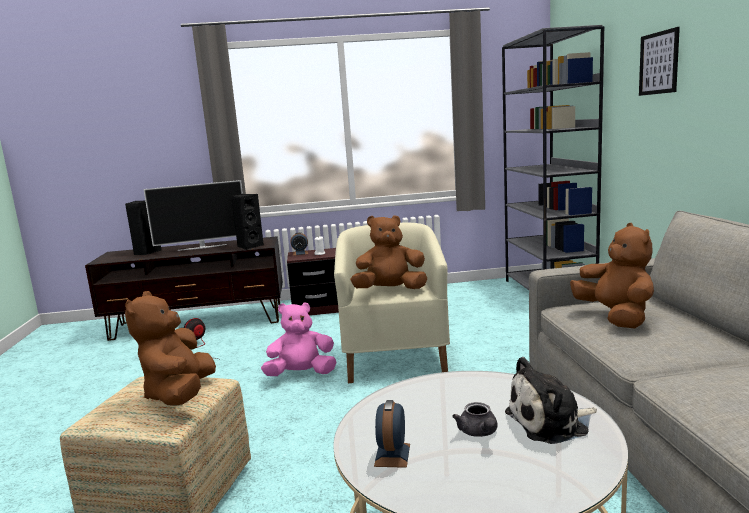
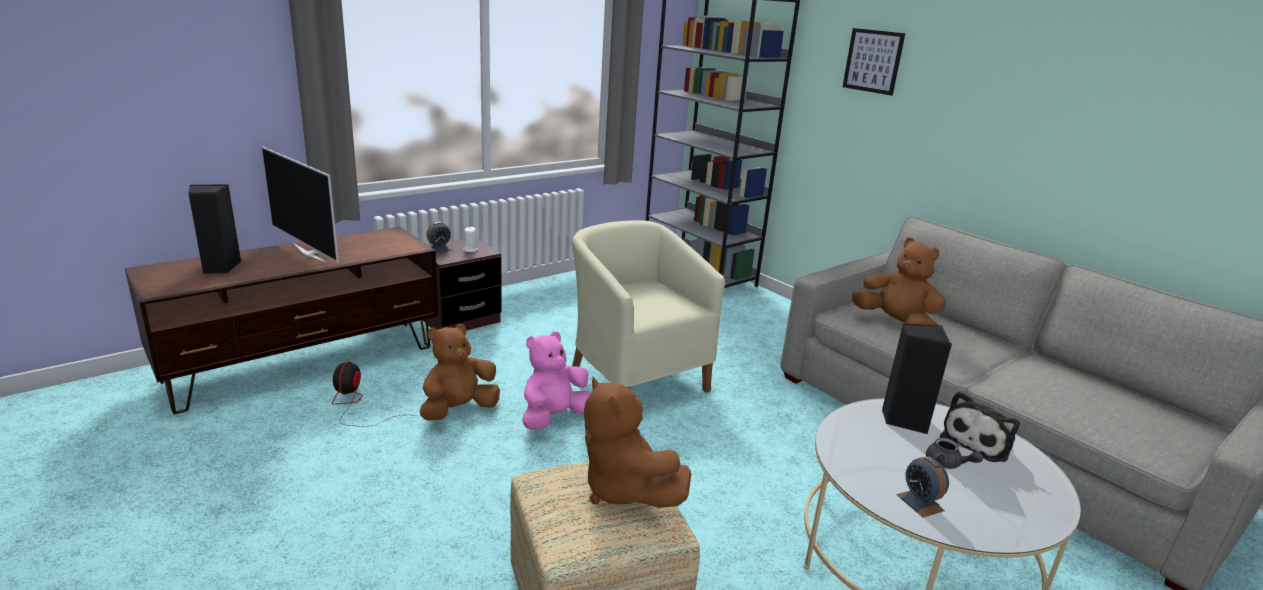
camera: 35 degrees left, 10 degrees up
(202, 247) = (310, 253): television -> television turned 90 degrees clockwise
(249, 246) = (391, 249): black speaker -> black speaker (903, 419)
(390, 290) = (660, 309): brown plush toy -> brown plush toy (458, 410)

